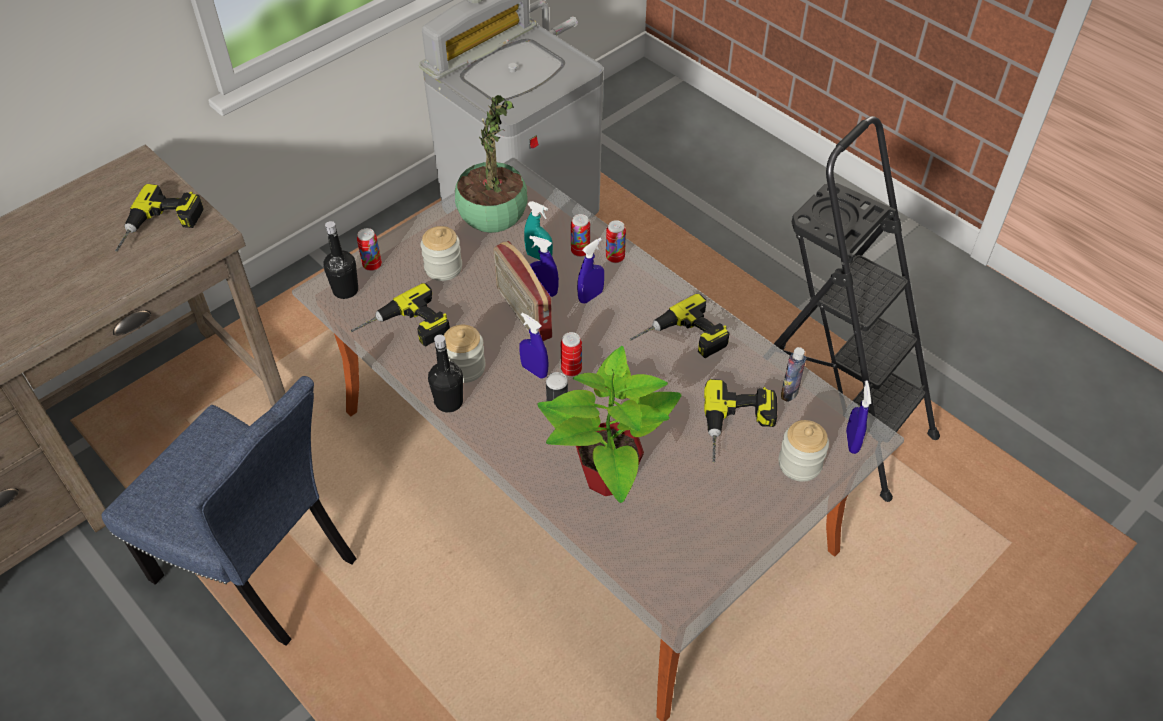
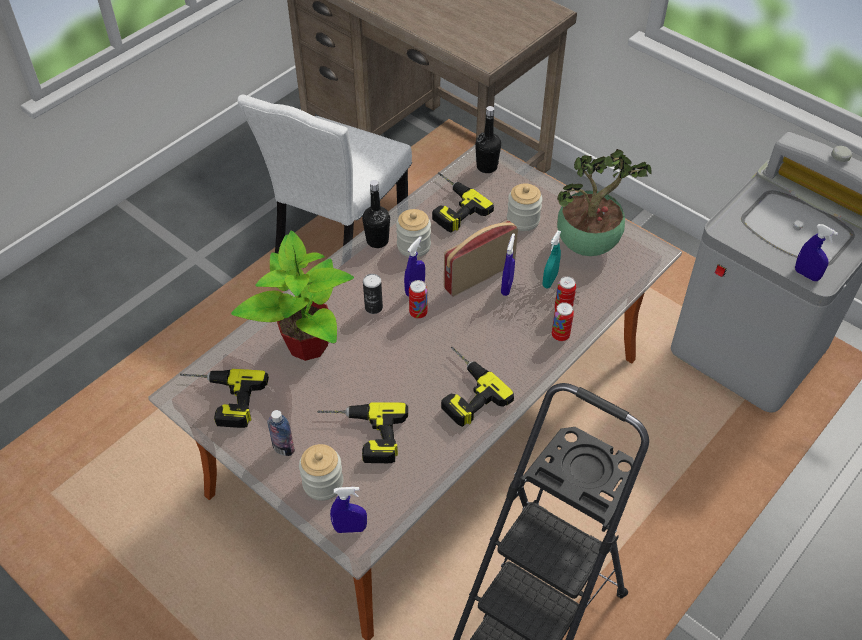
camera: 85 degrees right, 0 degrees up
(160, 227) = (486, 37): power drill -> power drill (220, 400)
(254, 562) = (339, 234): blue chair -> white chair
(372, 265) = (517, 177): can -> none
(590, 296) = (507, 320): blue spray bottle -> blue spray bottle (806, 275)
(789, 392) = (406, 477): bottle -> bottle (283, 448)

